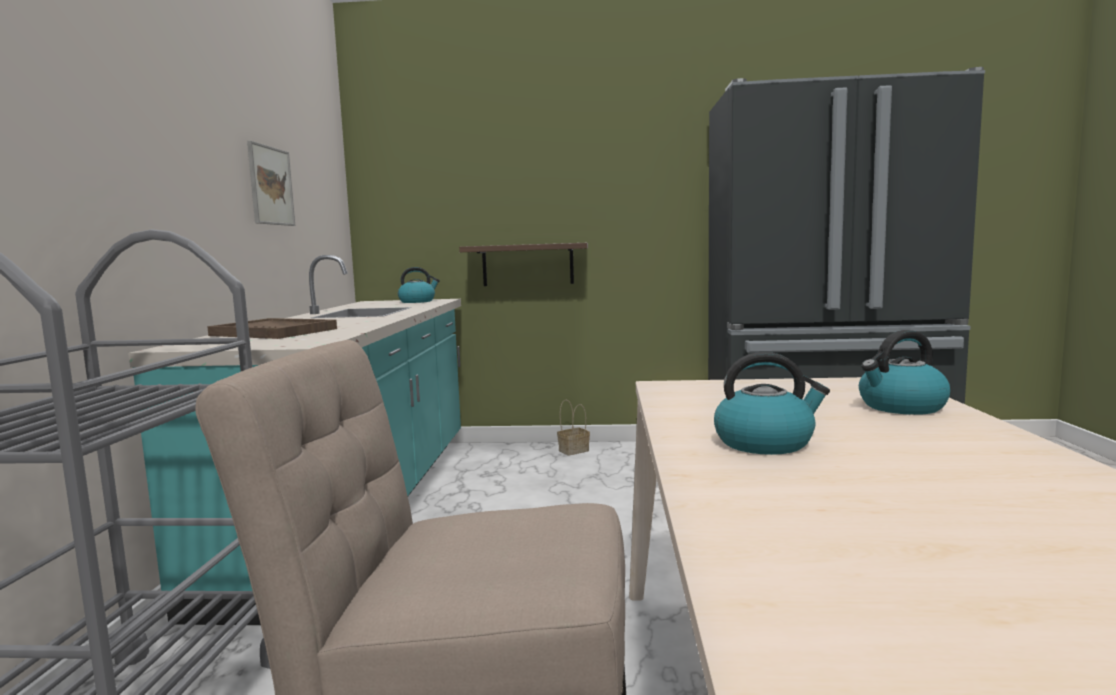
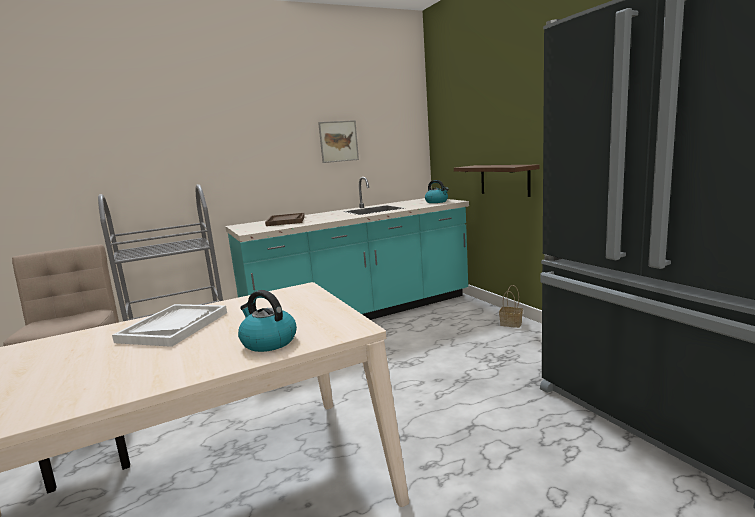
camera: 60 degrees right, 5 degrees up
(765, 443) = (174, 327): kettle -> white tray

